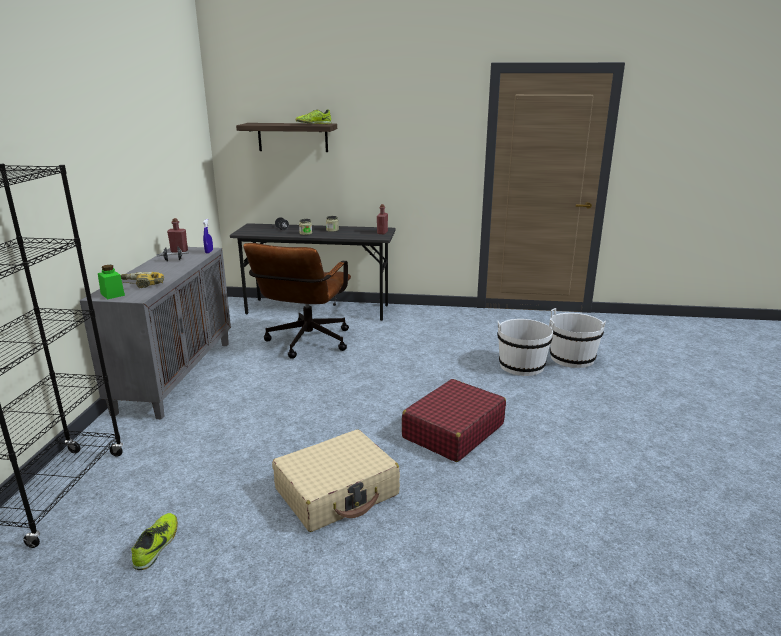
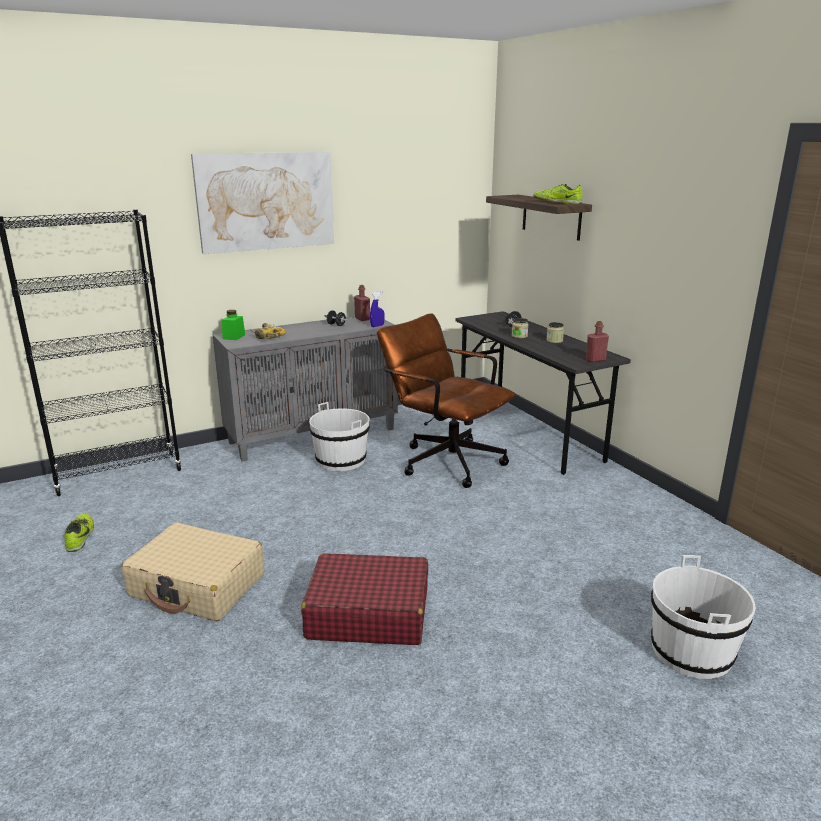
camera: 55 degrees right, 0 degrees up
(90, 144) = (266, 201): none -> picture
(157, 545) = (80, 536): shoe -> shoe turned 75 degrees counterclockwise
(305, 344) = (444, 459): brown office chair -> brown office chair turned 60 degrees clockwise
(521, 366) = (597, 611): white bucket -> white bucket (341, 460)

